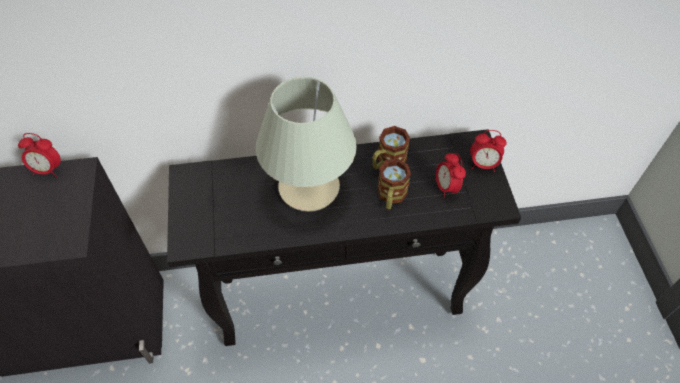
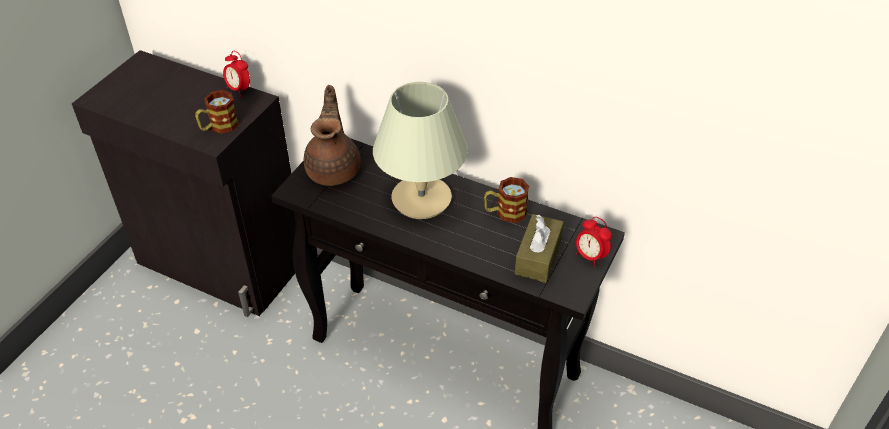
camera: 35 degrees right, 10 degrees down
(206, 201) = (334, 169): none -> brown teapot
(391, 197) = (482, 239): mug -> mug (218, 127)
(446, 187) = (538, 256): alarm clock -> brown tissue box

